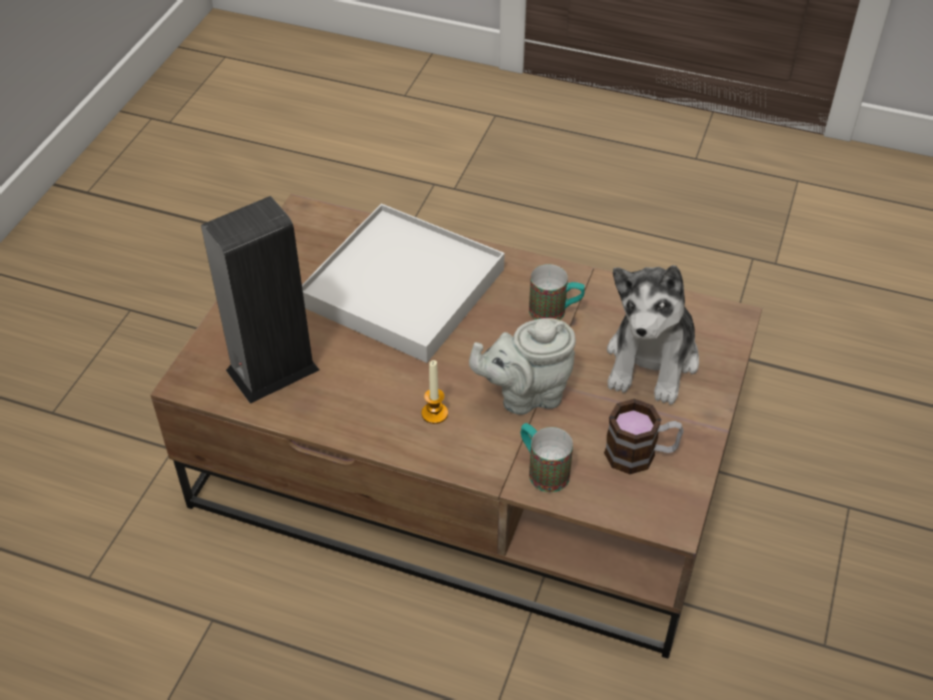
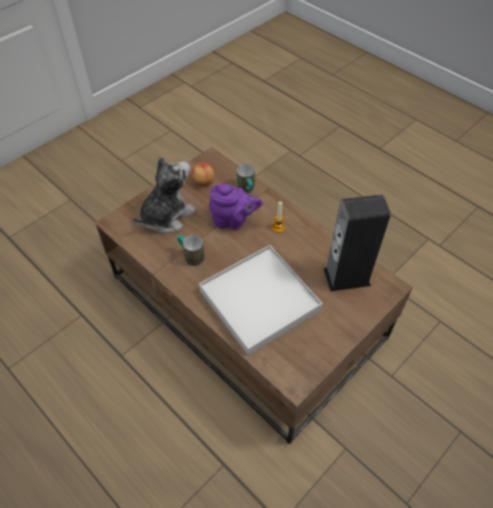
camera: 155 degrees left, 5 degrees up
(525, 395) = (233, 221): grey teapot -> purple teapot
(640, 454) = (203, 182): mug -> apple

